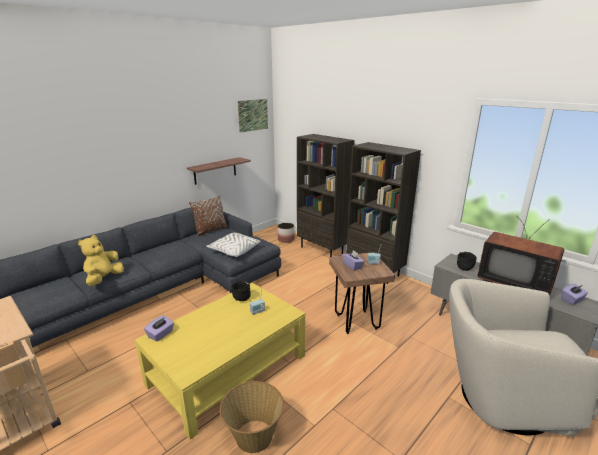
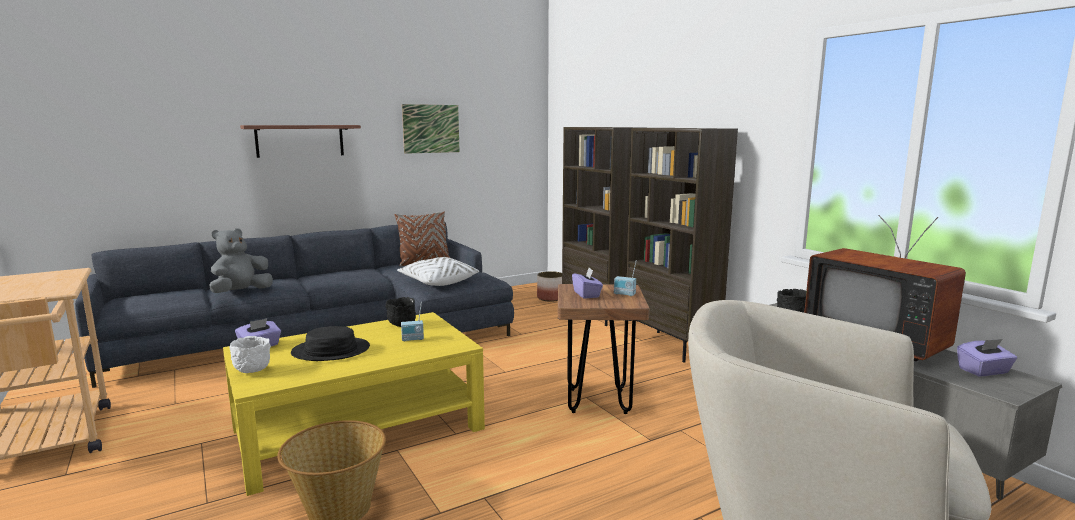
camera: 15 degrees right, 10 degrees down
(104, 279) = (241, 292): yellow plush toy -> grey plush toy
(173, 360) = (252, 371): none -> white bowl
(212, 331) = (331, 351): none -> black hat
(215, 170) = (446, 179): shelf -> shelf (300, 140)
(253, 115) = (513, 104): picture -> picture (431, 128)

